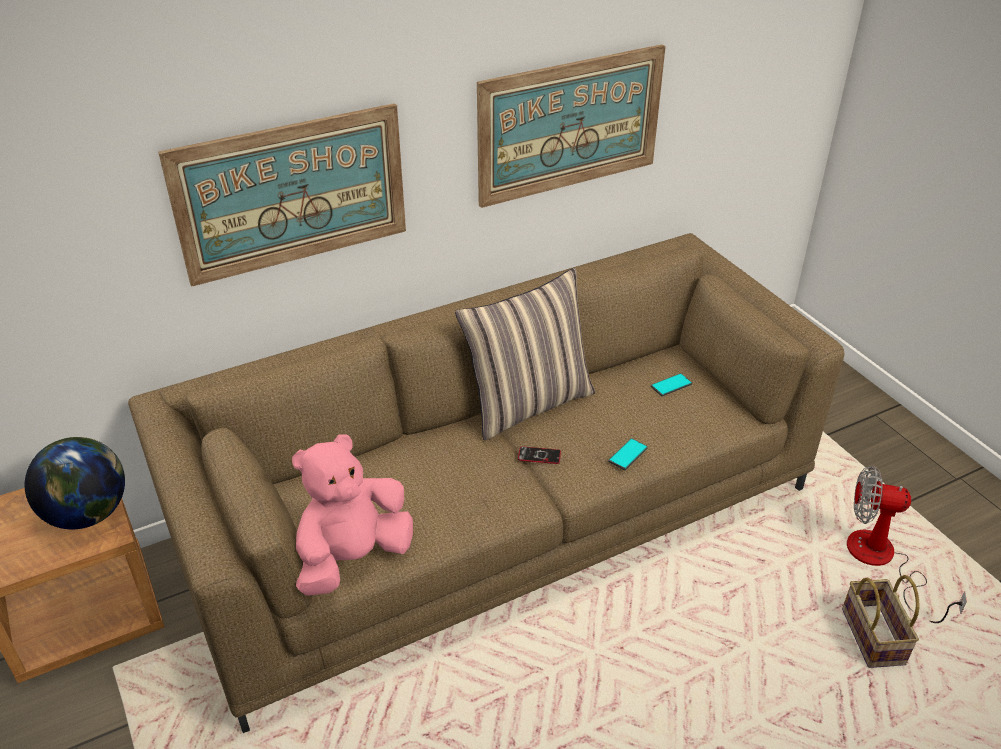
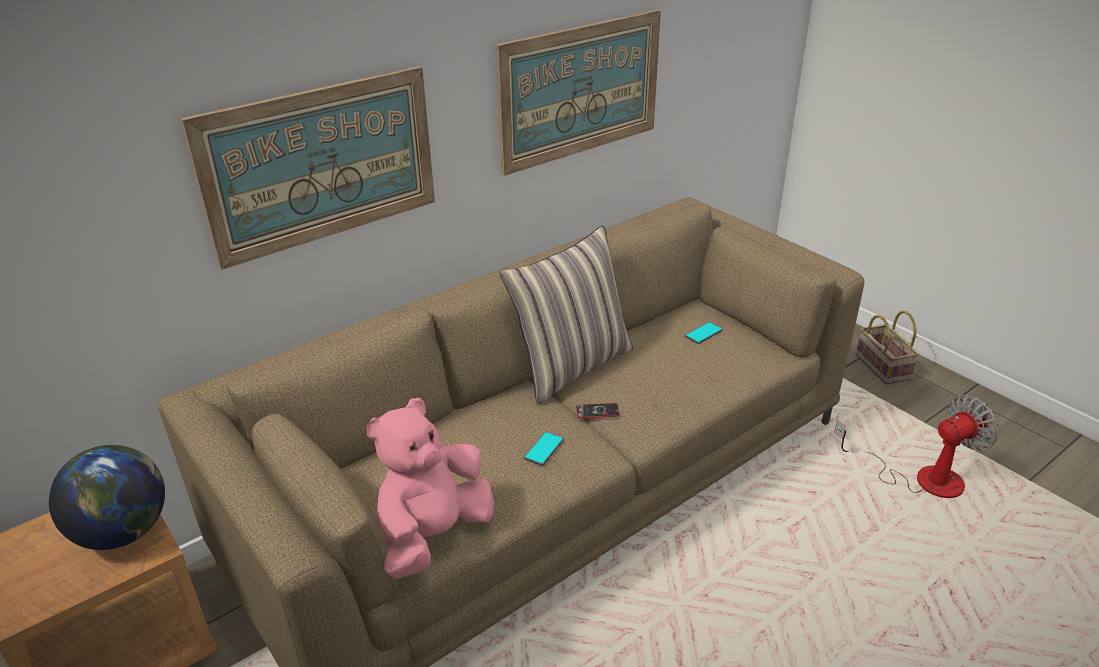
camera: 10 degrees left, 5 degrees down
(628, 455) = (684, 399): phone -> phone (544, 449)
(870, 635) = (934, 546): basket -> basket (880, 366)
(881, 562) = (921, 478): fan -> fan turned 150 degrees clockwise

